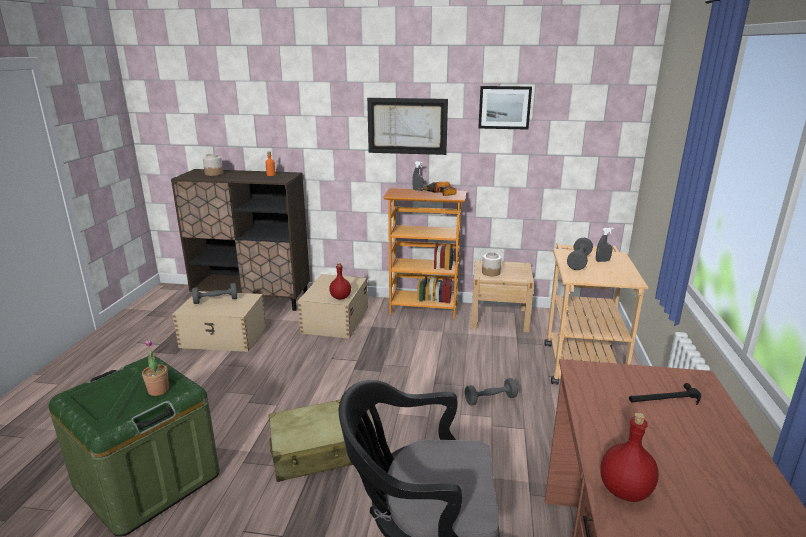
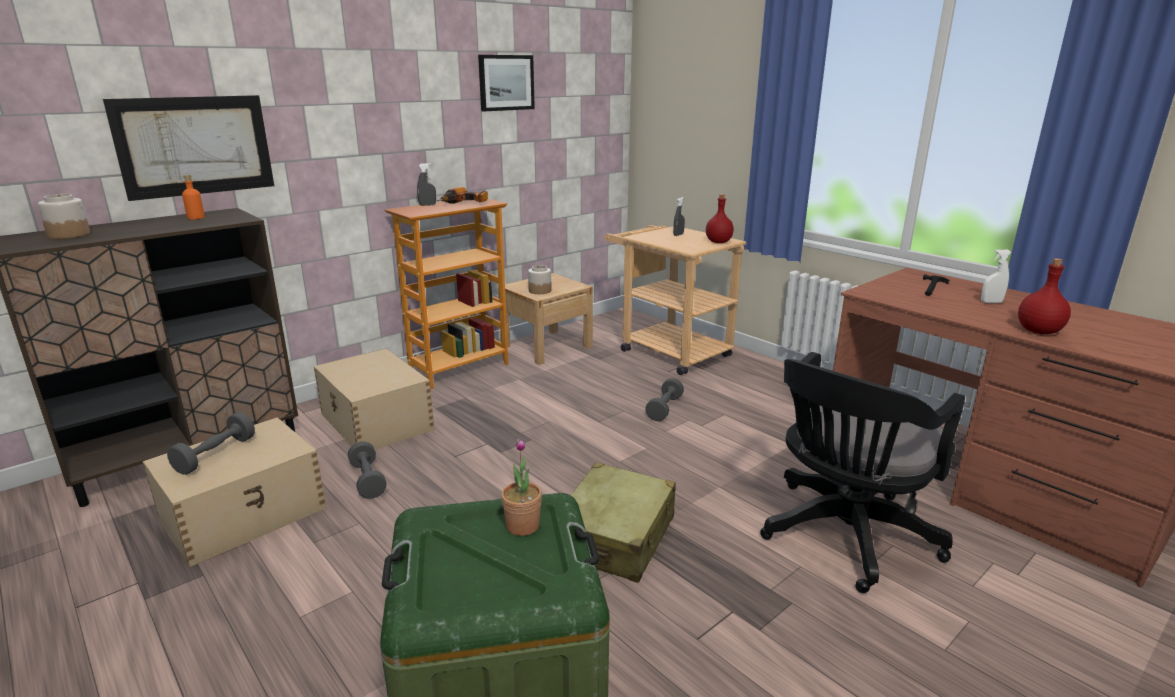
camera: 50 degrees left, 0 degrees up
(340, 297) = (402, 377): red bottle -> red bottle (718, 242)
(407, 126) = (394, 115): picture -> picture (195, 146)
(579, 262) = (666, 240): grey dumbbell -> grey dumbbell (368, 480)
(680, 443) = (991, 302): none -> white spray bottle

